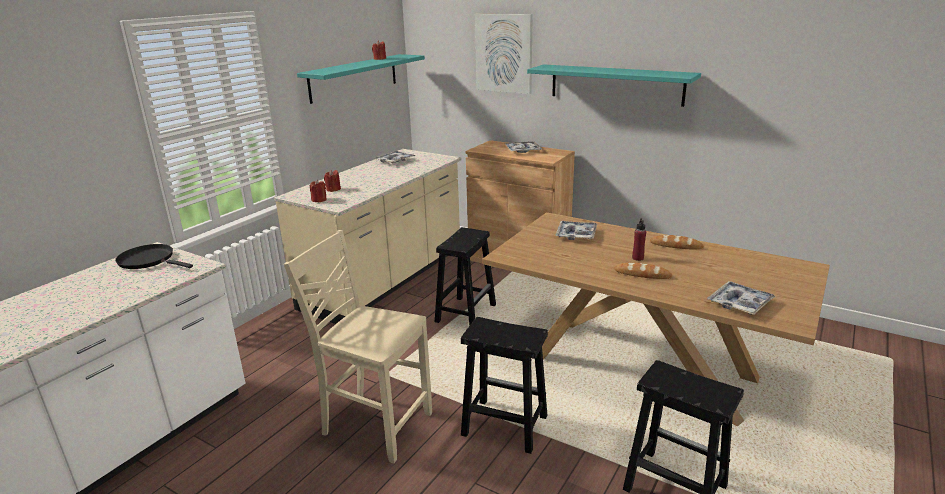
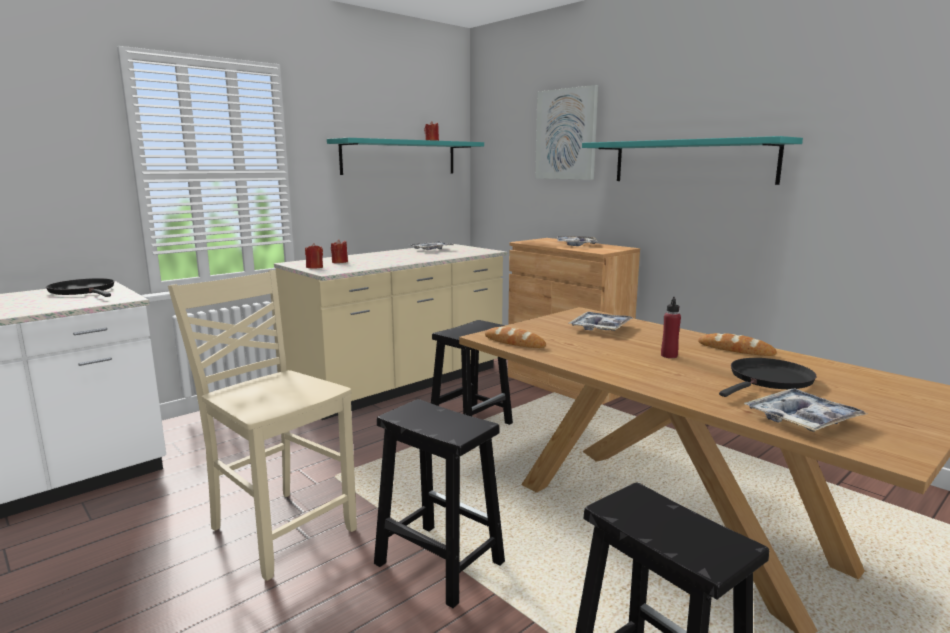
camera: 15 degrees right, 10 degrees down
(642, 274) = (663, 371): bread -> bread (514, 342)
(708, 272) = (768, 380): none -> black frying pan

